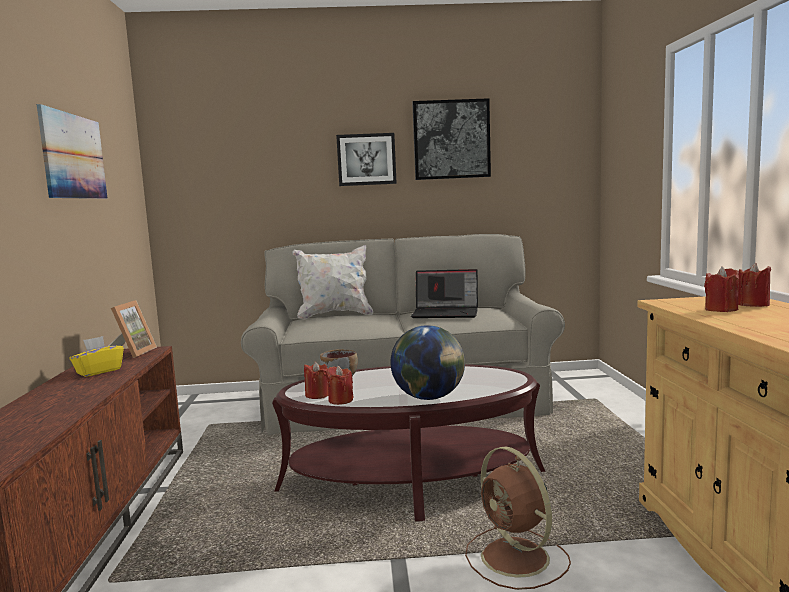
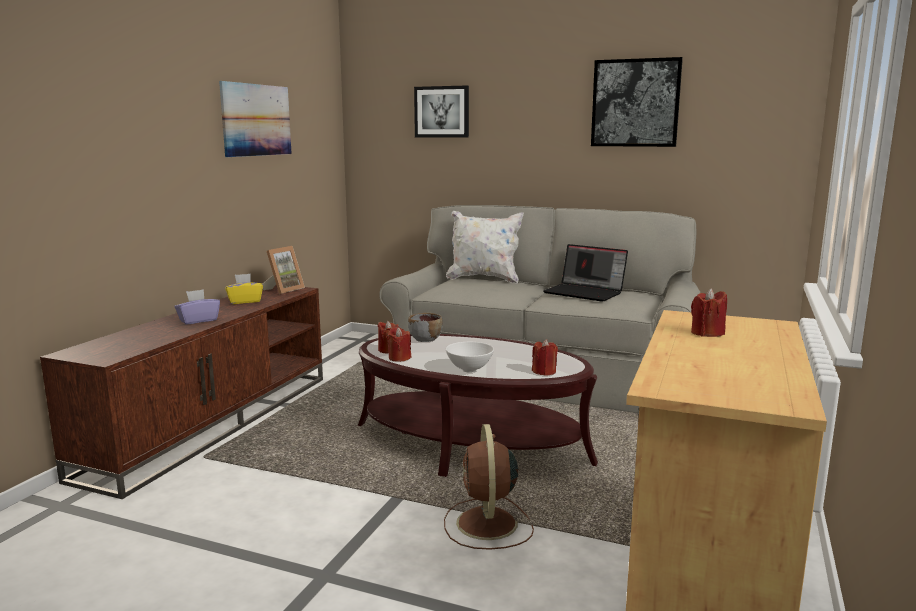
camera: 25 degrees right, 5 degrees up
(65, 401) = (198, 320): none -> purple tissue box
(366, 159) = (542, 122): picture -> picture (442, 112)
(429, 397) = (469, 370): globe -> white bowl
(753, 305) = (755, 334): red candle -> red candle (544, 372)

